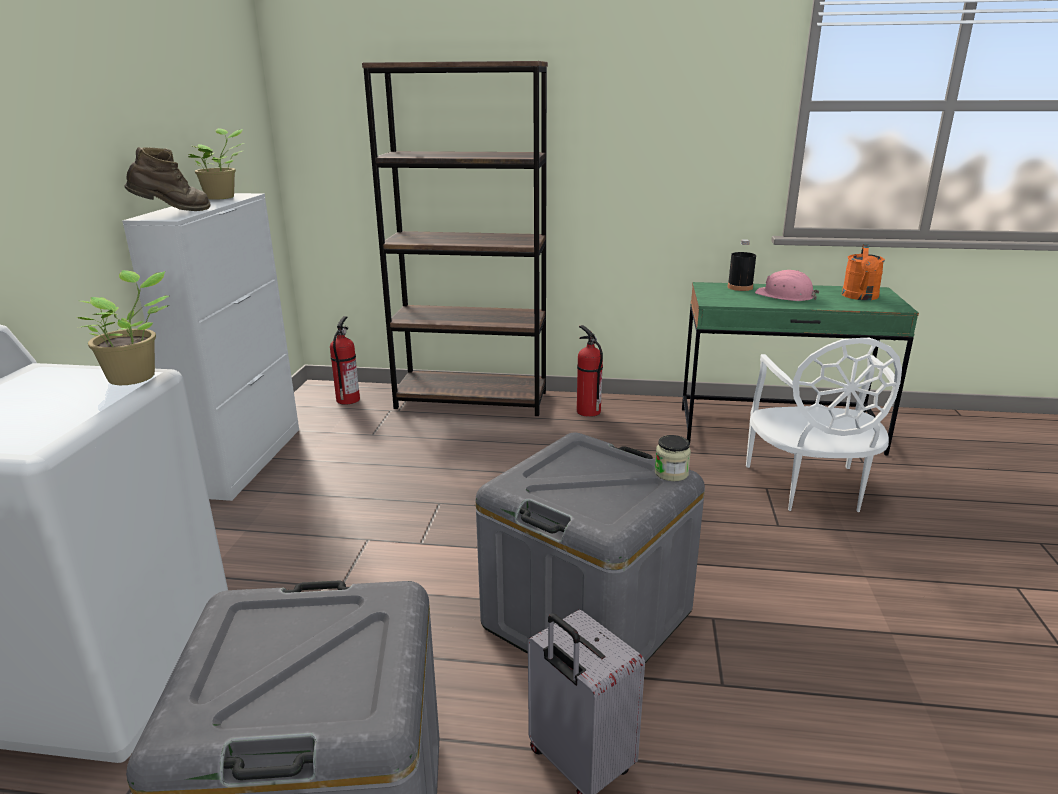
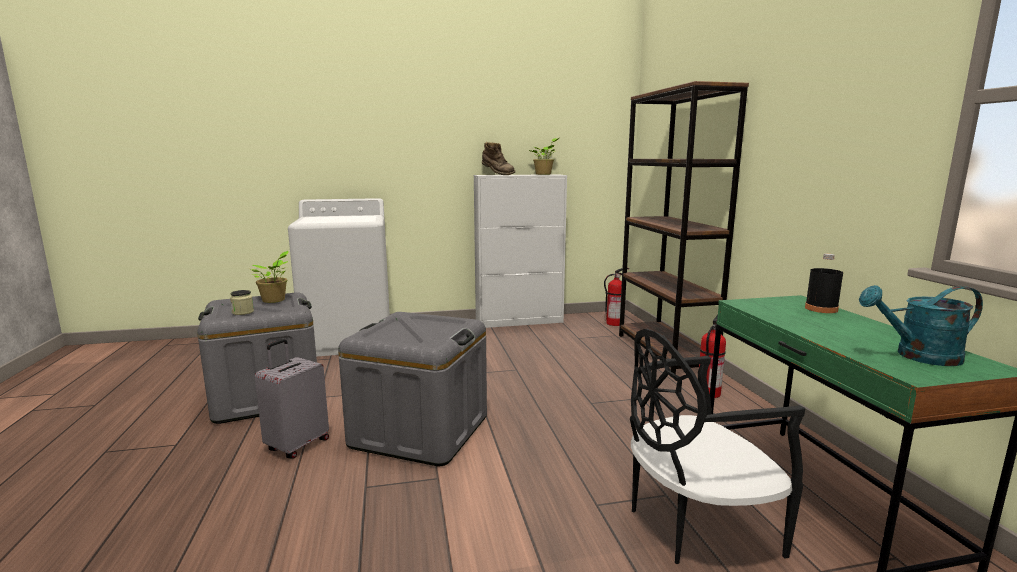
camera: 70 degrees right, 10 degrees down
(135, 377) = (368, 220): potted plant -> potted plant (275, 300)
(671, 473) = (431, 344): jar -> jar (243, 312)
(785, 295) = (831, 324): pink hard hat -> none
(809, 488) = (695, 524): white chair -> black chair
(860, 297) = (918, 356): orange watering can -> turquoise watering can

